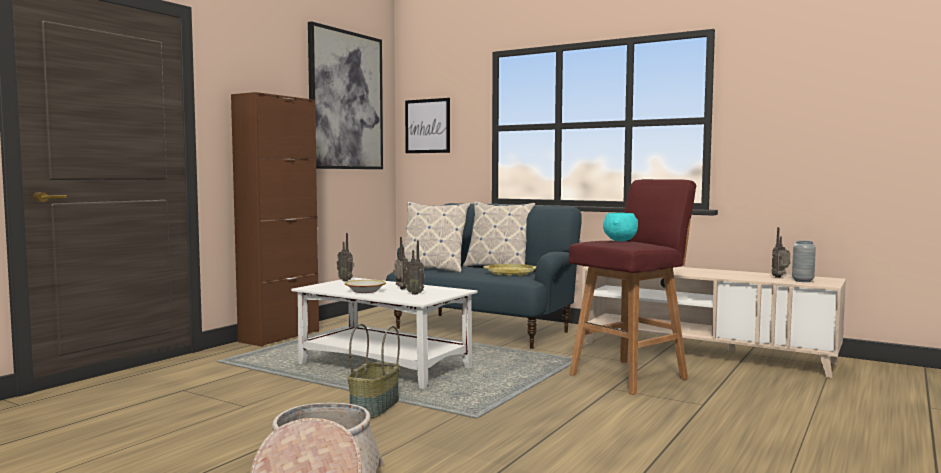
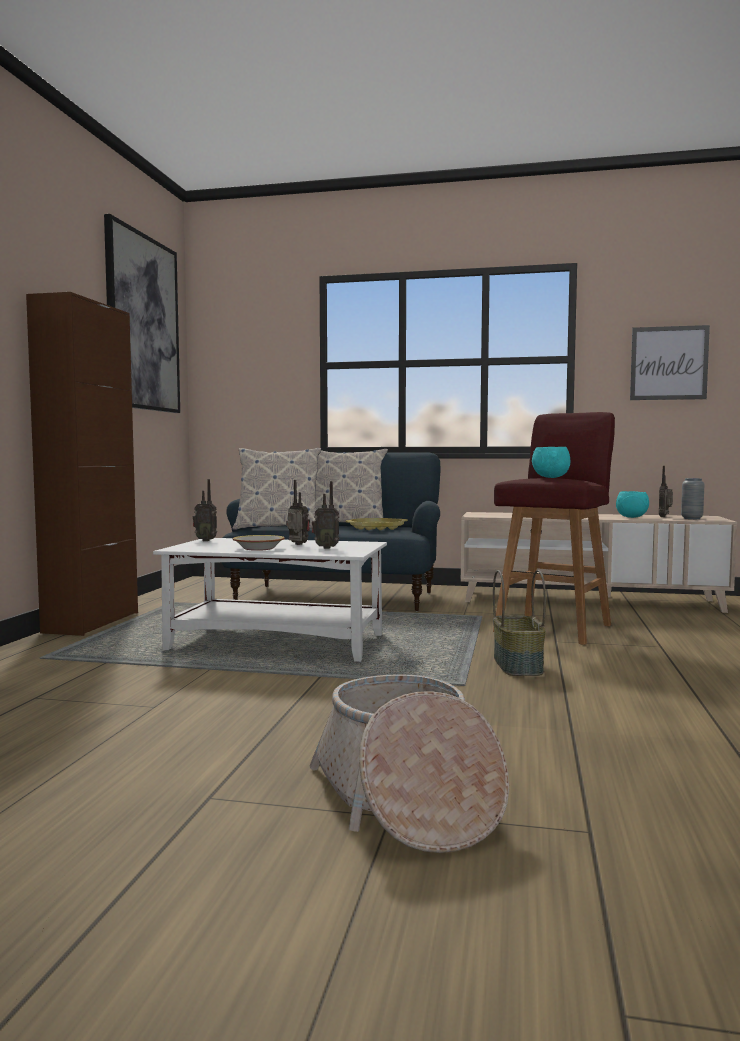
camera: 20 degrees left, 0 degrees up
(375, 407) = (330, 688): basket -> basket (519, 665)
(427, 126) = (233, 362): picture -> picture (668, 363)
(744, 276) = (632, 517): none -> turquoise bowl

